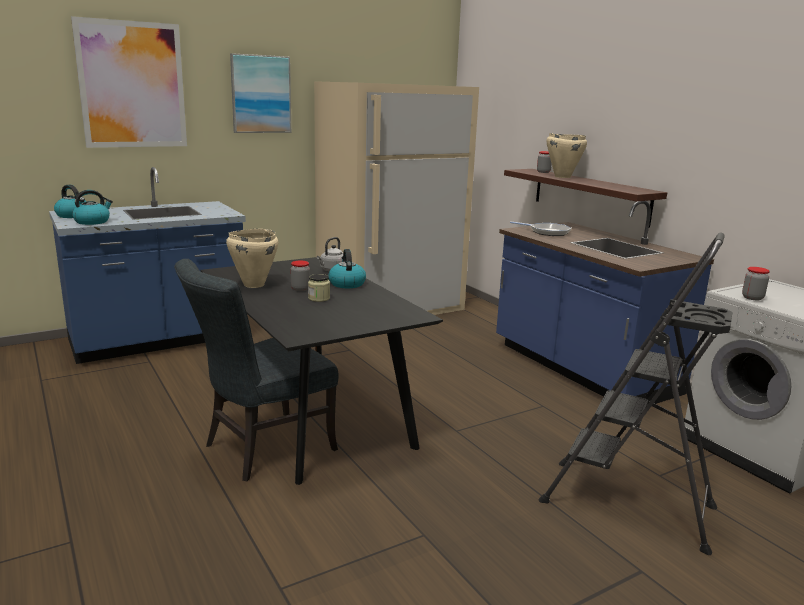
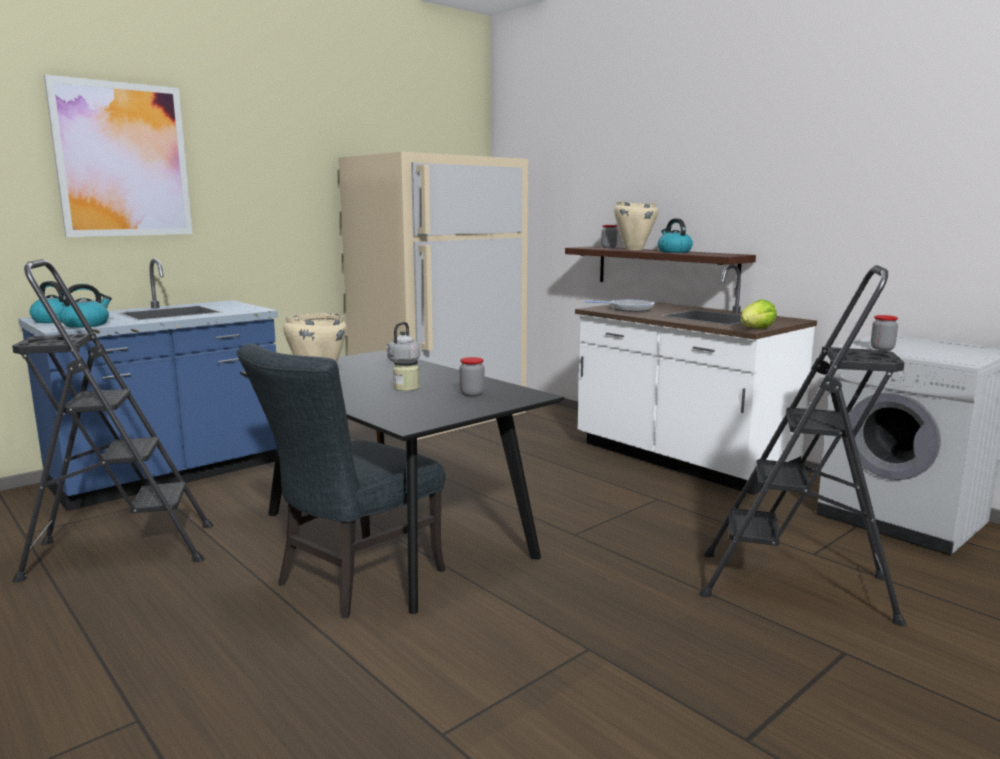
camera: 10 degrees left, 5 degrees down
(101, 402) = (118, 551): none -> step ladder
(261, 94) = (277, 172): picture -> none
(300, 289) = (377, 381): jar -> jar (472, 394)
(346, 284) = (428, 373): kettle -> kettle (673, 251)
(582, 369) = (681, 459): blue counter -> white counter
(644, 266) = (755, 329): none -> lettuce

